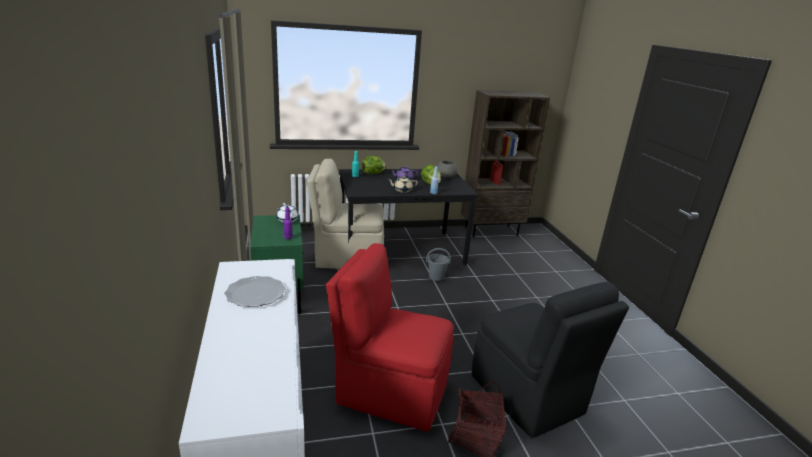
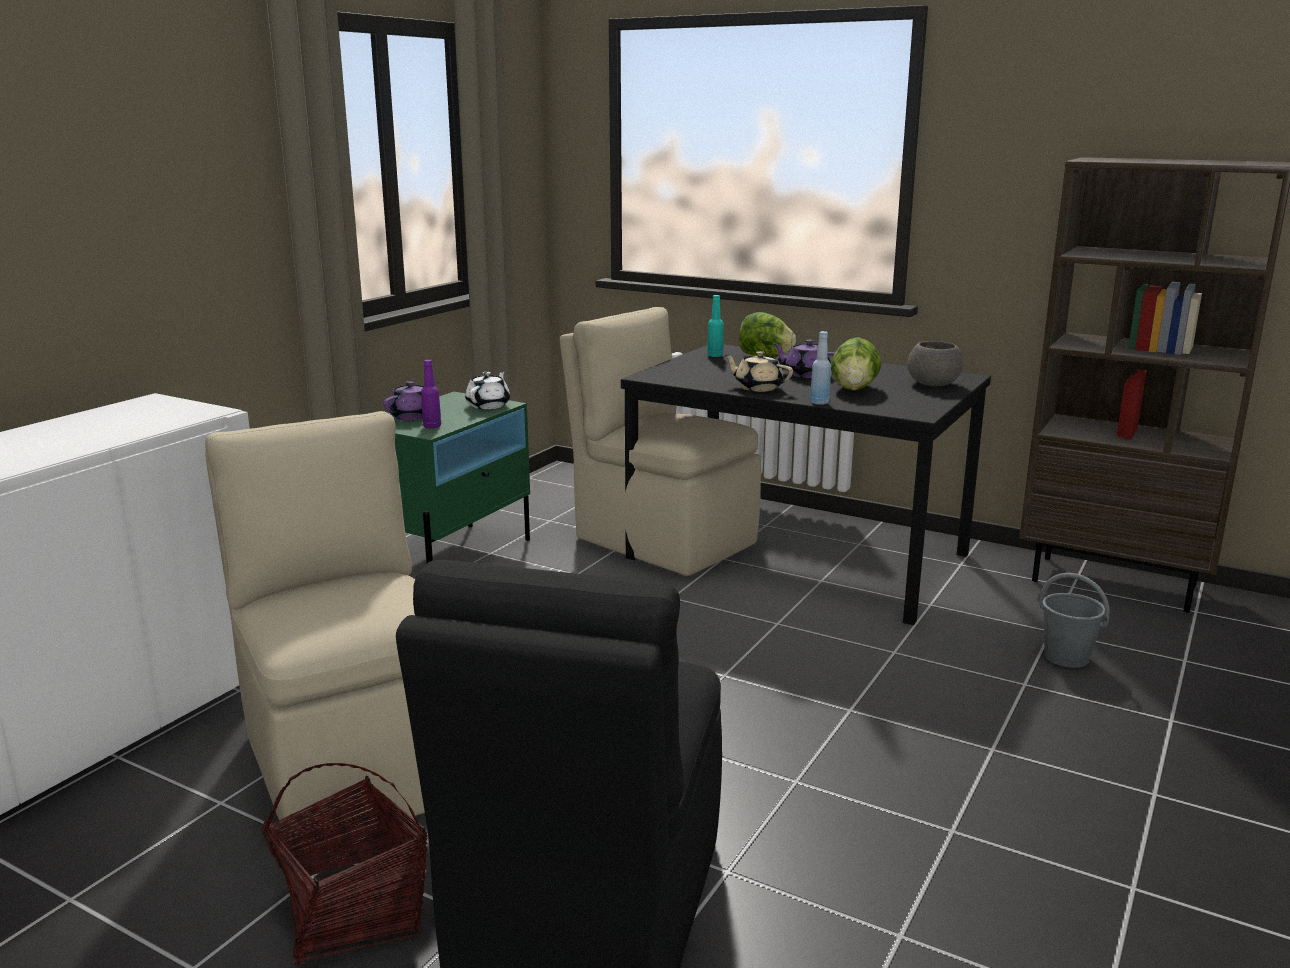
camera: 45 degrees right, 5 degrees down
(256, 294) = (88, 431): plate -> none
(267, 234) = (413, 416): none -> purple teapot
(390, 391) = (355, 761): red chair -> beige chair
(436, 276) = (793, 623): grey bucket -> grey bucket (1067, 657)

